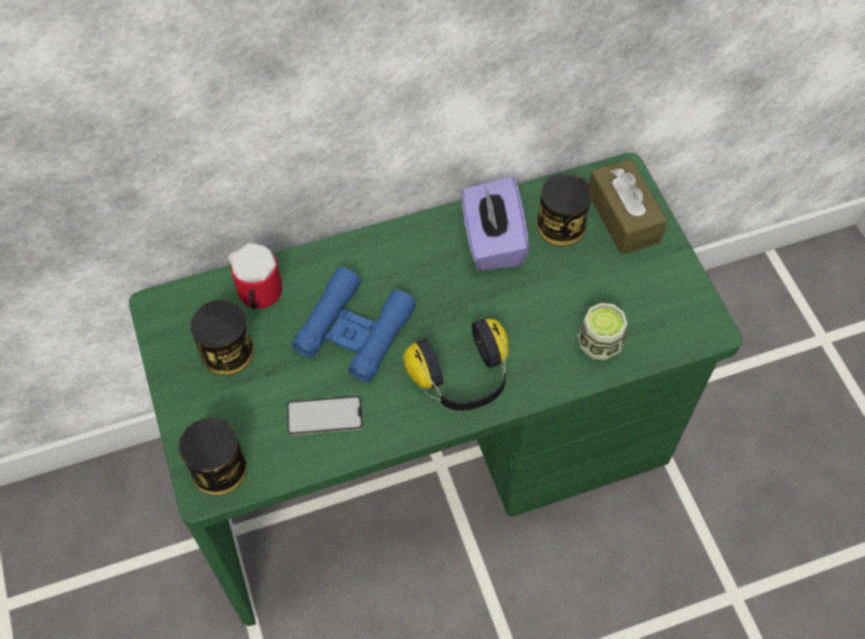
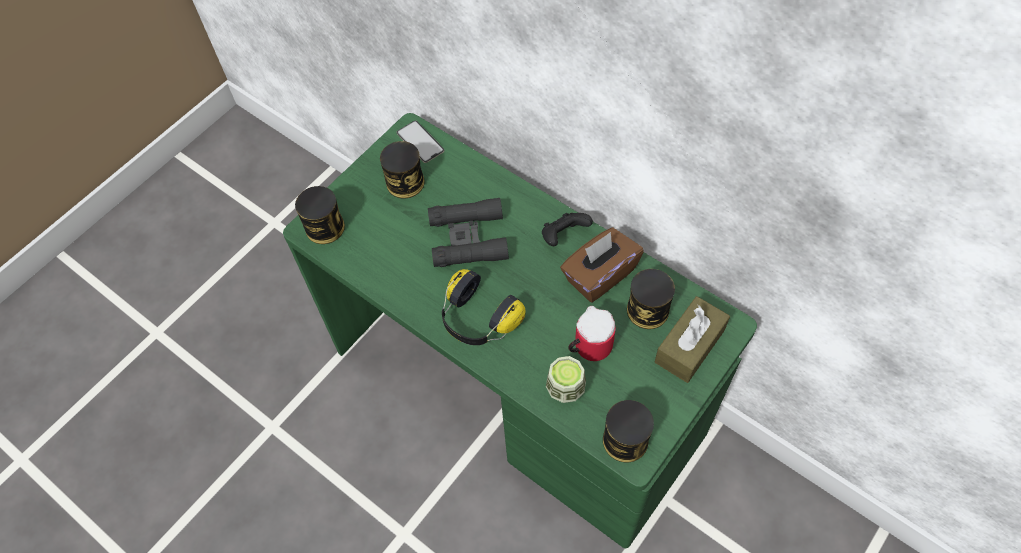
camera: 60 degrees right, 0 degrees up
(257, 296) = (455, 173): mug -> mug (588, 346)
(324, 415) = (396, 259): phone -> phone (420, 142)
(354, 331) = (468, 238): blue binoculars -> black binoculars
(422, 244) = (563, 236): none -> black game controller
(492, 241) = (599, 275): purple tissue box -> brown tissue box
(687, 327) = (625, 440): none -> can

